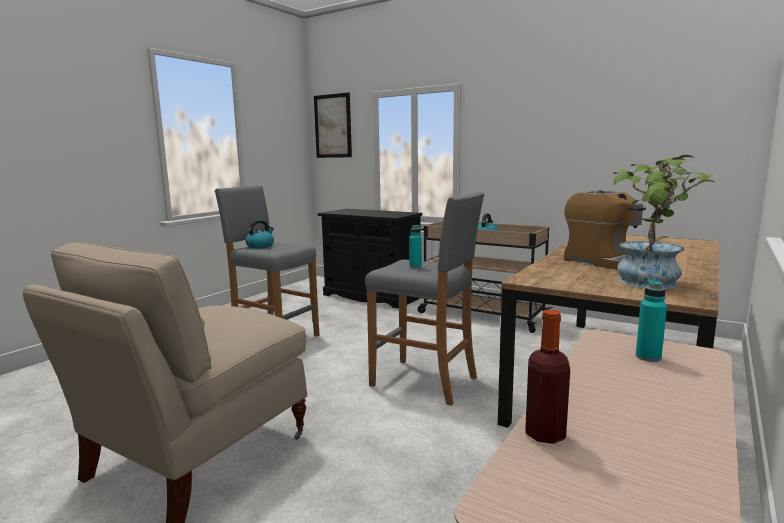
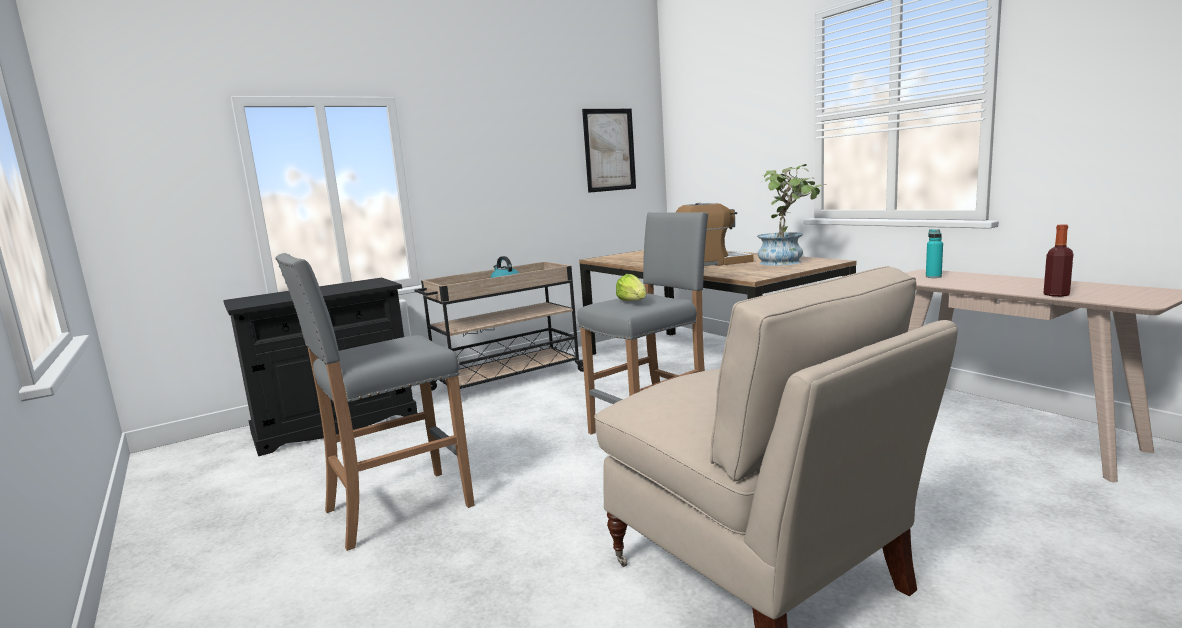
camera: 65 degrees left, 0 degrees up
(260, 246) = (362, 355): kettle -> none
(333, 126) = (134, 154): picture -> picture (609, 150)
(415, 266) = (633, 302): turquoise bottle -> lettuce

